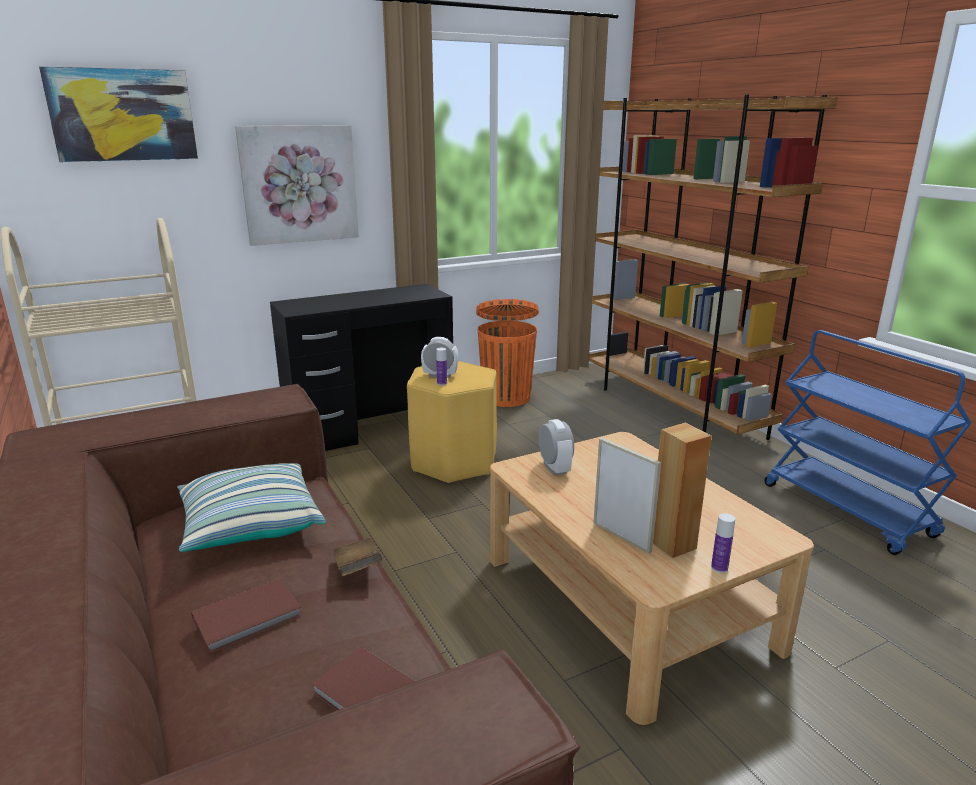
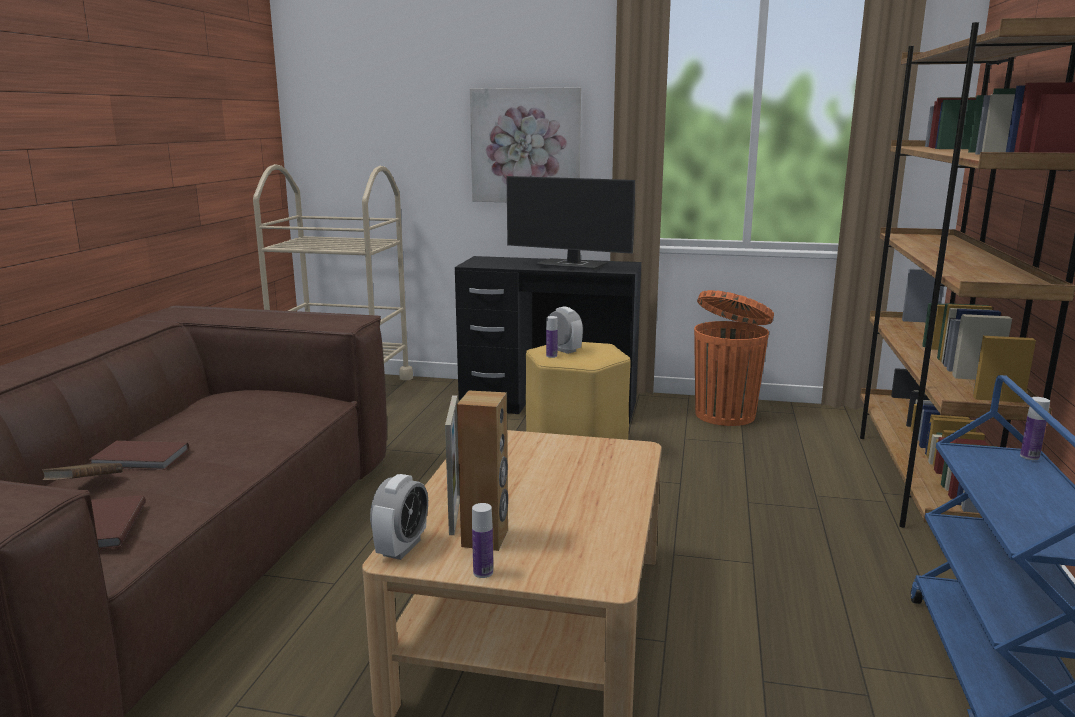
camera: 40 degrees right, 5 degrees down
(123, 115) = (384, 79): picture -> none
(250, 525) = (247, 412): pillow -> none
(358, 569) = (248, 460): brown book -> brown book (85, 486)
(386, 296) = (573, 265): none -> monitor
(554, 468) = (519, 448): alarm clock -> alarm clock (401, 548)
(833, 376) = (1029, 456): none -> bottle

